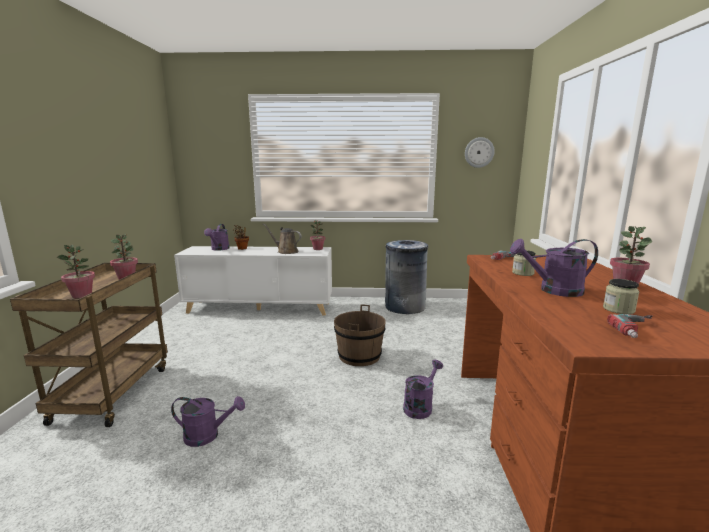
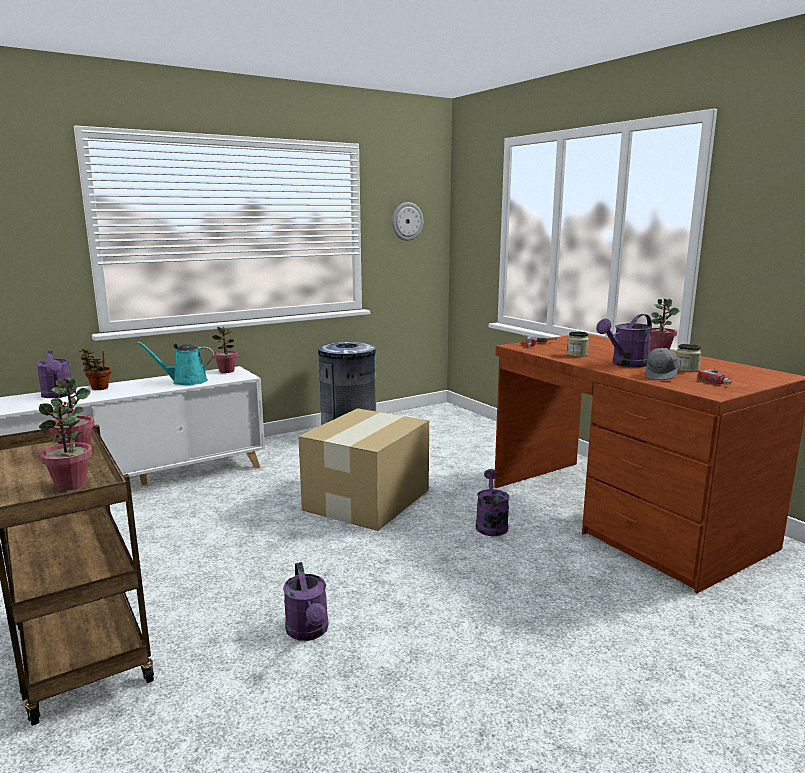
camera: 35 degrees left, 0 degrees up
(208, 435) = (309, 632): purple watering can -> purple watering can turned 105 degrees clockwise
(286, 251) = (186, 381): brown watering can -> turquoise watering can
(359, 356) = (369, 499): brown bucket -> cardboard box
(566, 310) = (661, 376): none -> grey cap

